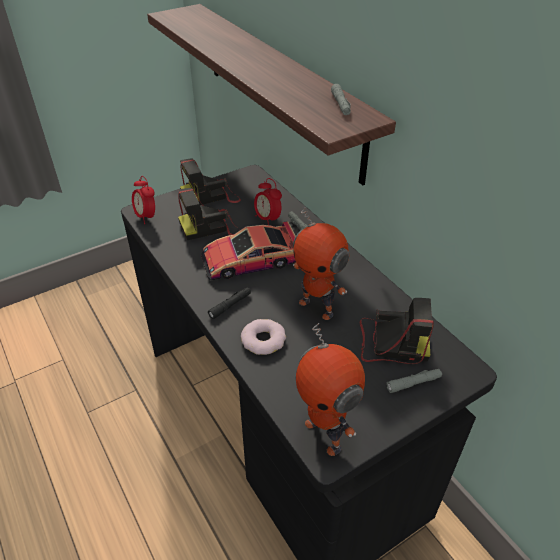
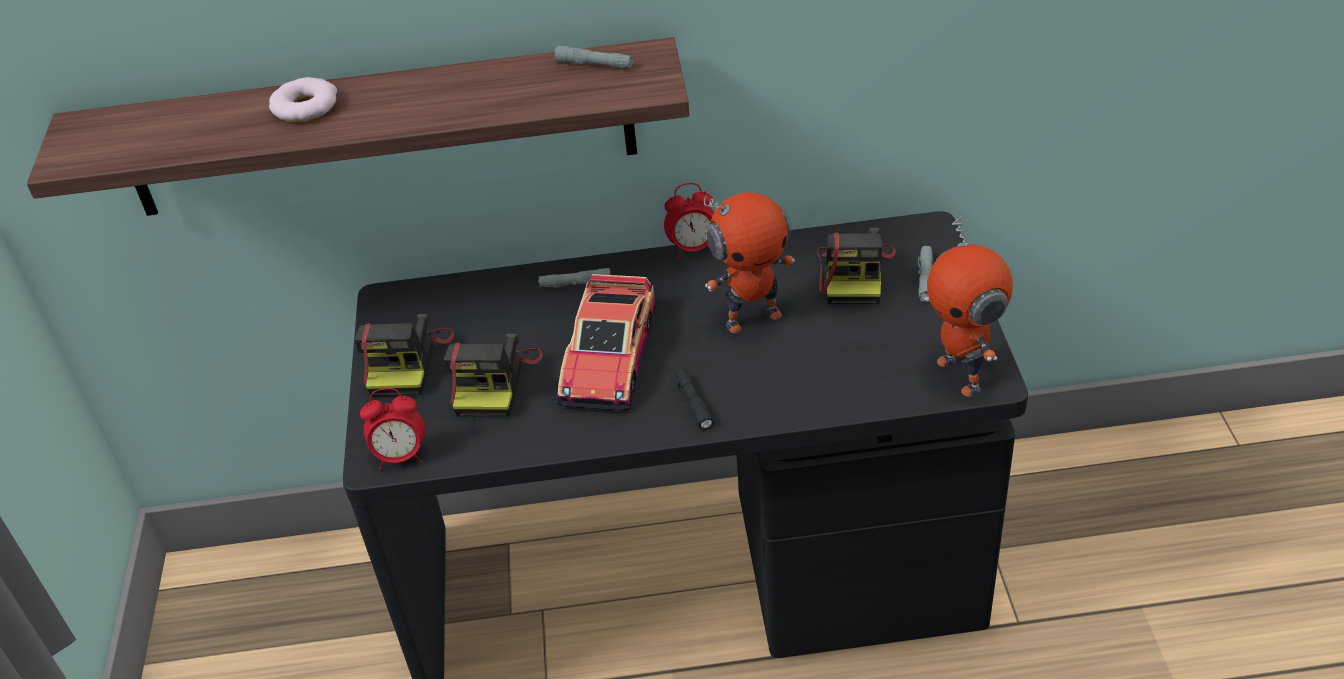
camera: 60 degrees left, 0 degrees up
(263, 340) = (781, 387): donut -> donut (305, 107)
(267, 219) = (526, 313): alarm clock -> alarm clock (693, 249)
(325, 434) = (962, 374): toy robot -> toy robot turned 75 degrees clockwise
(391, 343) = (854, 274): camera -> camera turned 150 degrees clockwise

